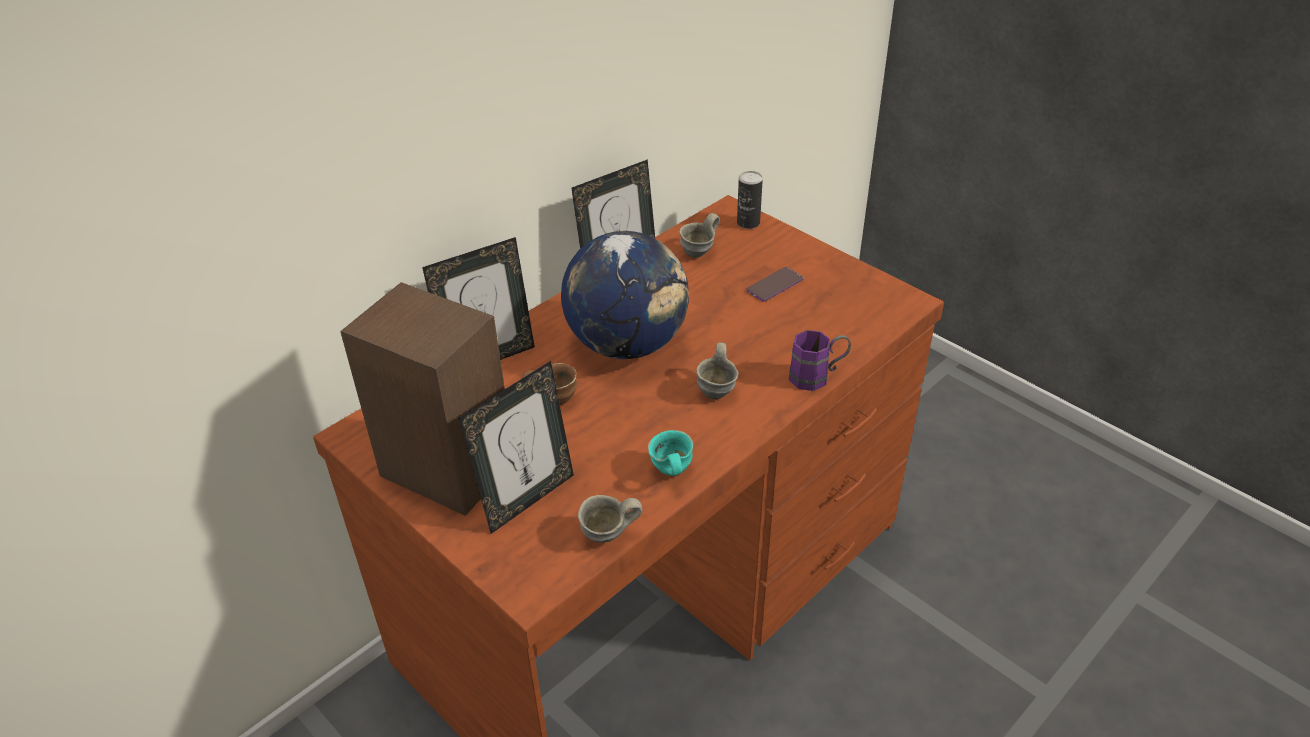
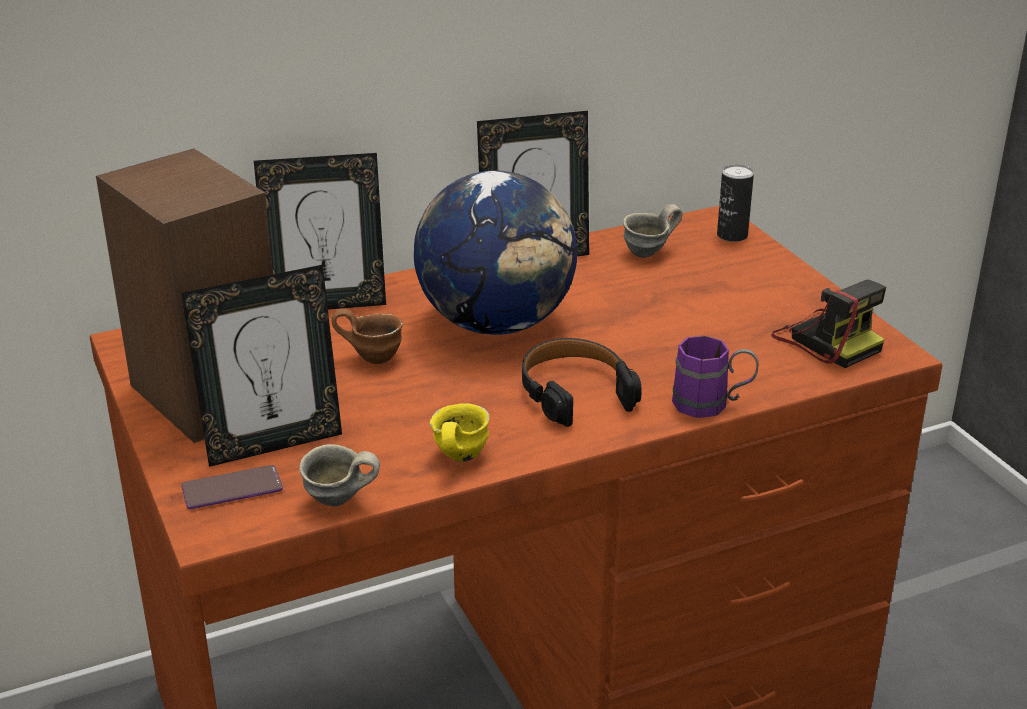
camera: 20 degrees right, 10 degrees down
(669, 473) = (456, 458): turquoise mug -> yellow mug
(718, 391) = (575, 392): grey mug -> black headphones
(775, 285) = (722, 302): phone -> phone (232, 489)
(861, 301) = (826, 340): none -> camera

